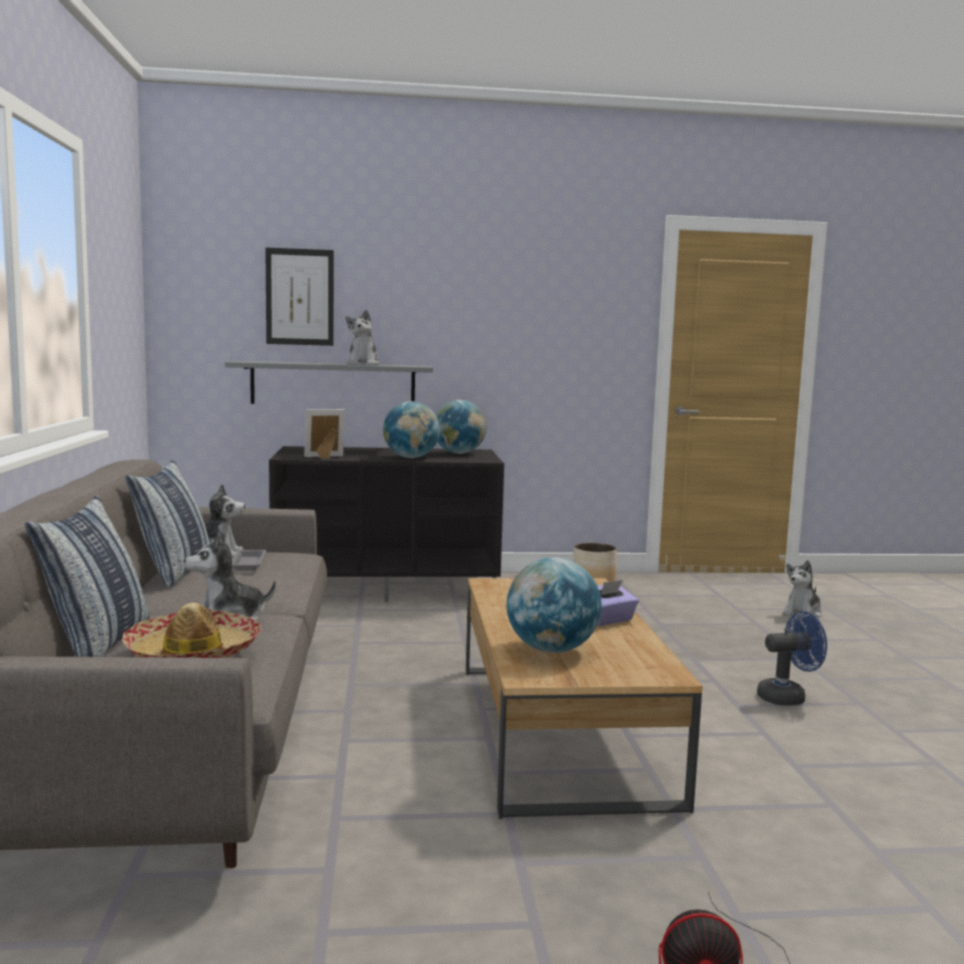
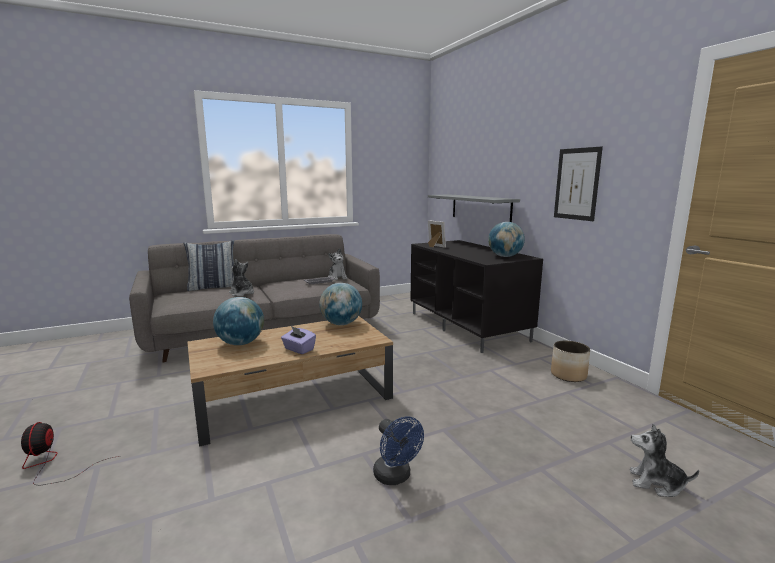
camera: 70 degrees right, 5 degrees up
(174, 572) = (303, 278): pillow -> none
(193, 653) = (199, 295): hat -> none
(300, 297) = (471, 159): picture -> picture (577, 184)
(363, 364) = (480, 197): plush toy -> none
(411, 457) = (464, 253): globe -> globe (341, 324)

